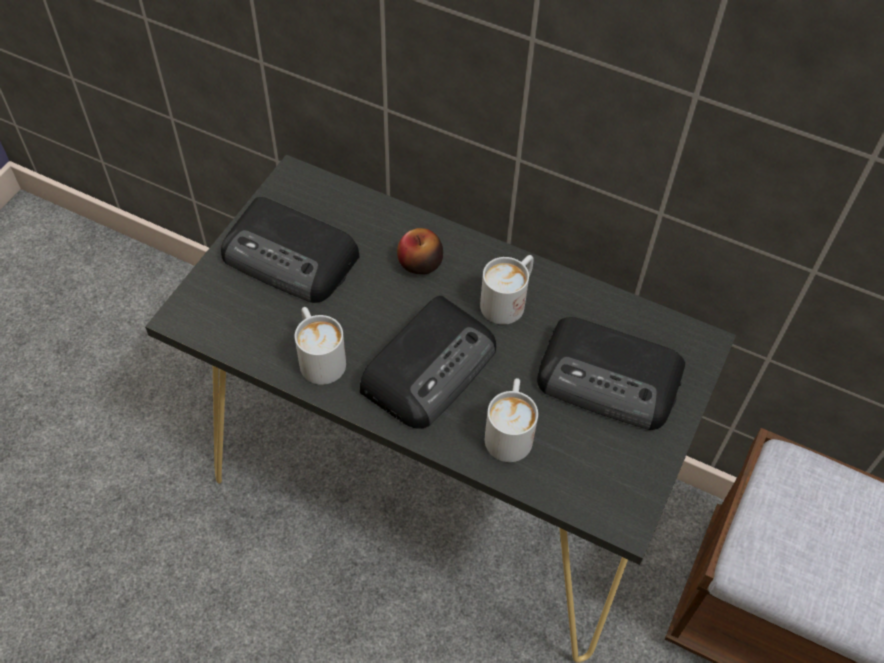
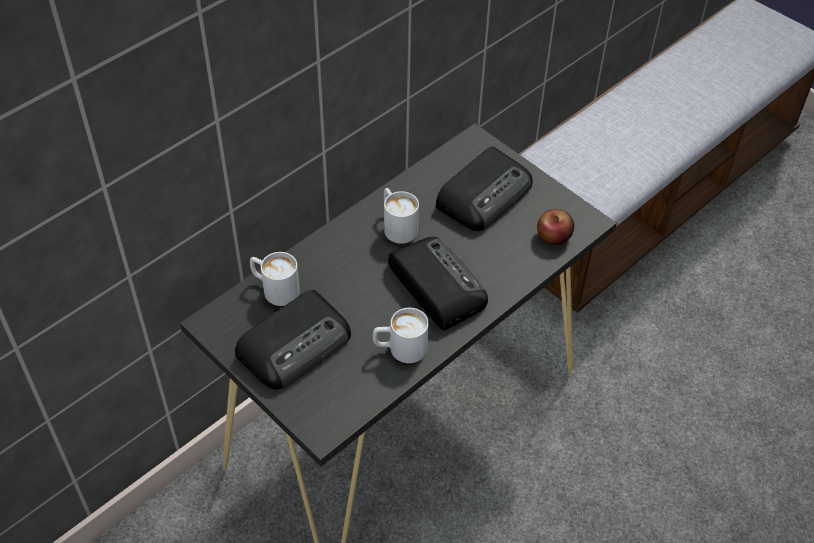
camera: 70 degrees left, 5 degrees down
(420, 263) = (339, 266): apple -> apple (554, 236)
(509, 430) = (504, 257): white mug -> white mug (274, 289)

